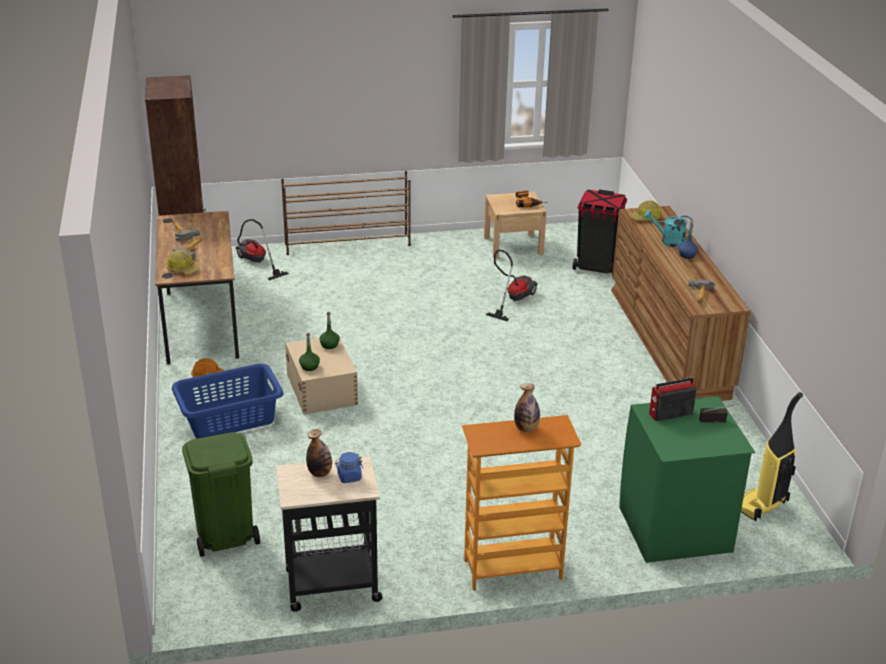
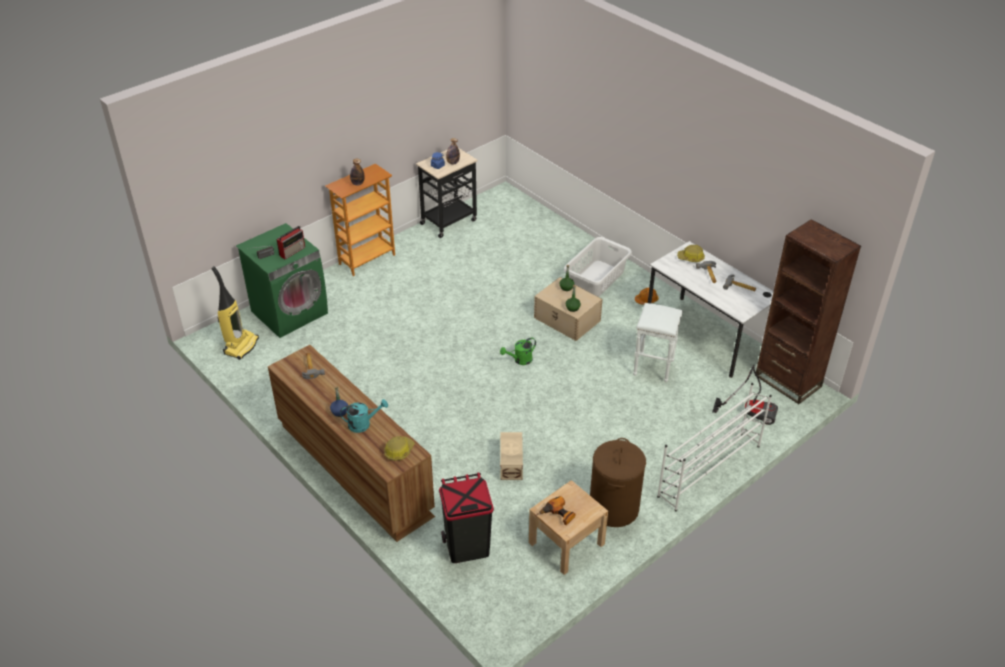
camera: 150 degrees right, 10 degrees up
(201, 324) = (705, 336): brown desk -> white desk
(224, 535) = (522, 223): green trash can -> none
(229, 418) = (597, 279): blue laundry basket -> white laundry basket
(293, 318) = (652, 367): none -> white stool
(348, 245) = (708, 471): brown shoe rack -> white shoe rack
(420, 370) = (520, 360): none -> green watering can
(453, 250) = (614, 508): none -> brown laundry basket
(513, 299) = (510, 463): vacuum cleaner -> beige storage box

